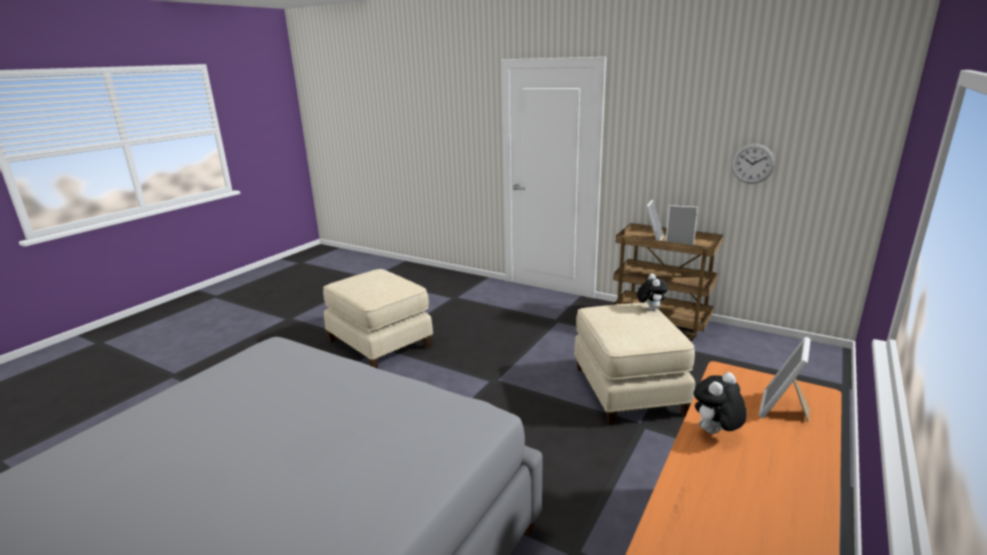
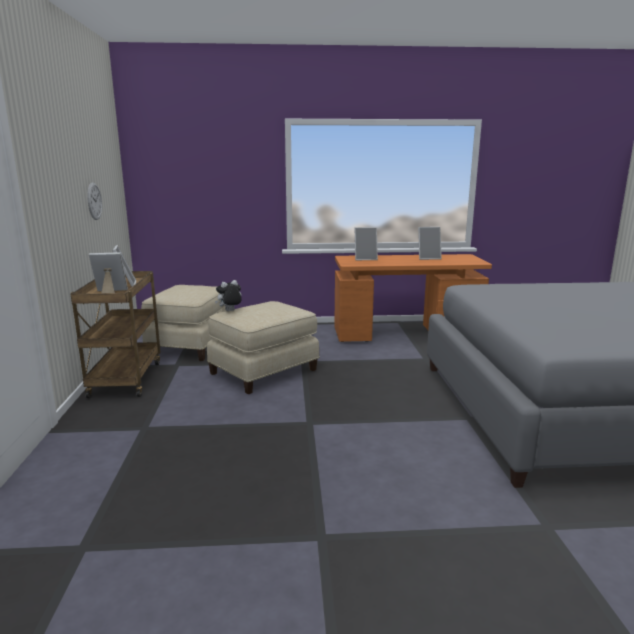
camera: 125 degrees left, 5 degrees down
(380, 343) = (312, 541): beige ottoman -> beige ottoman (190, 345)
(715, 433) = (400, 262): plush toy -> none
(763, 509) = (428, 258): none -> picture frame

